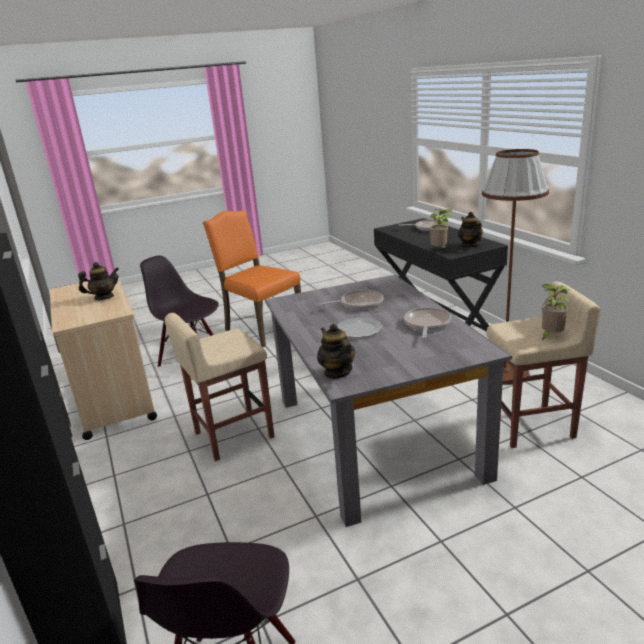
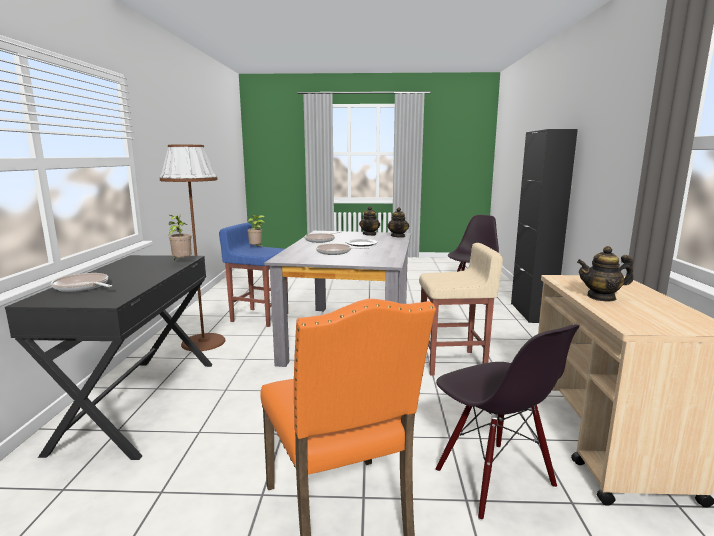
camera: 155 degrees left, 10 degrees down
(470, 245) = (148, 260): teapot -> teapot (369, 234)
(531, 425) = (259, 317): beige stool -> blue stool

